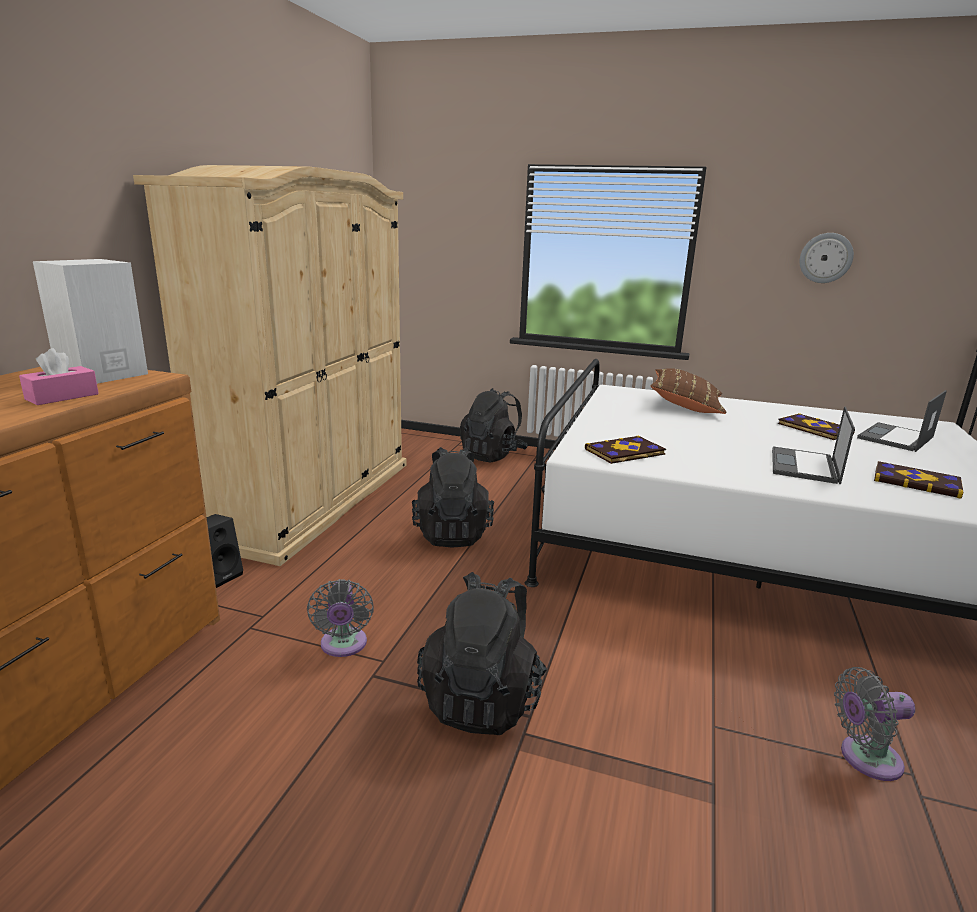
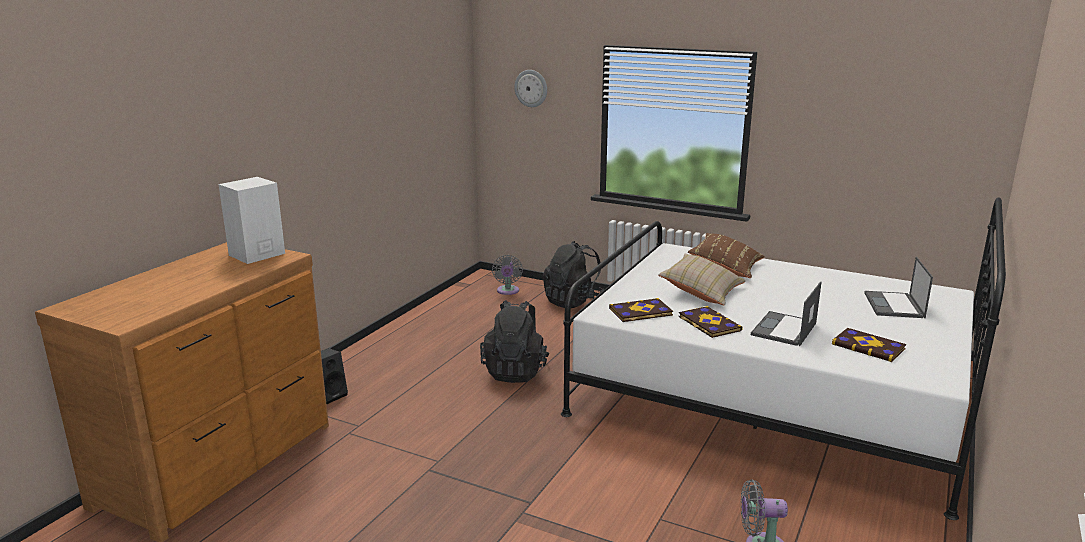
camera: 10 degrees right, 0 degrees up
(62, 397) = (235, 273): pink tissue box -> none
(313, 499) = (408, 337): beige wardrobe -> none
(343, 646) = (412, 449): grey fan -> grey fan (507, 291)
(483, 699) = (501, 490): black backpack -> none
(679, 430) = (701, 292): none -> beige pillow
(814, 429) = (826, 294): book -> book (708, 324)
(825, 258) = (865, 134): wall clock -> wall clock (531, 88)
(895, 438) = (894, 305): laptop -> laptop turned 45 degrees counterclockwise

